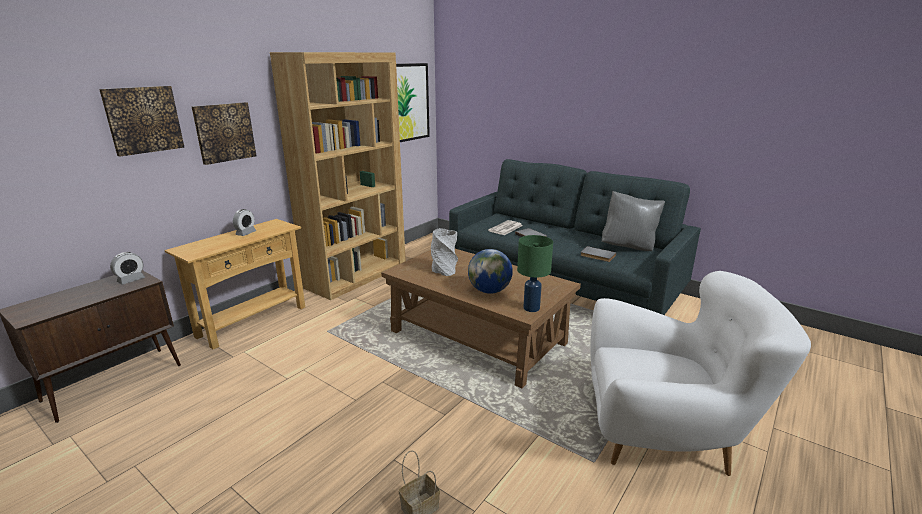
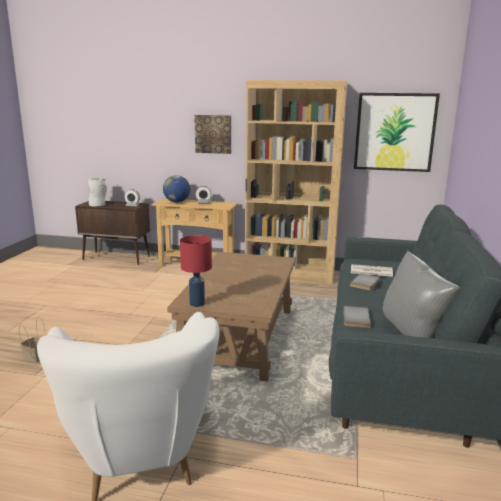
camera: 65 degrees right, 5 degrees down
(143, 120) = (167, 119): picture -> none
(444, 270) = (242, 266): grey vase -> grey vase (98, 204)
(489, 291) = (217, 286): globe -> globe (177, 202)
(531, 308) = (197, 303): green table lamp -> red table lamp

